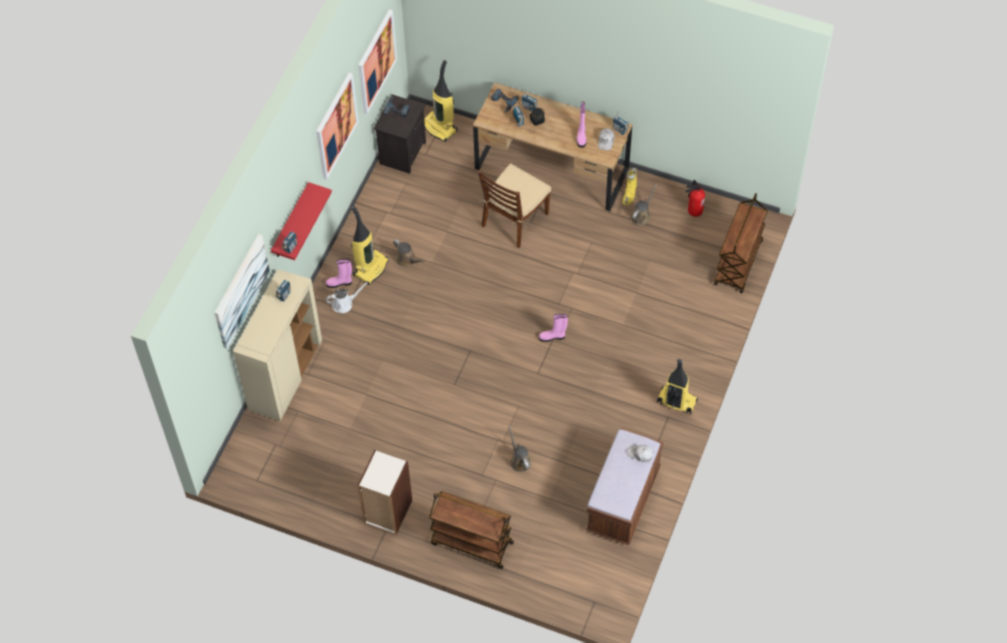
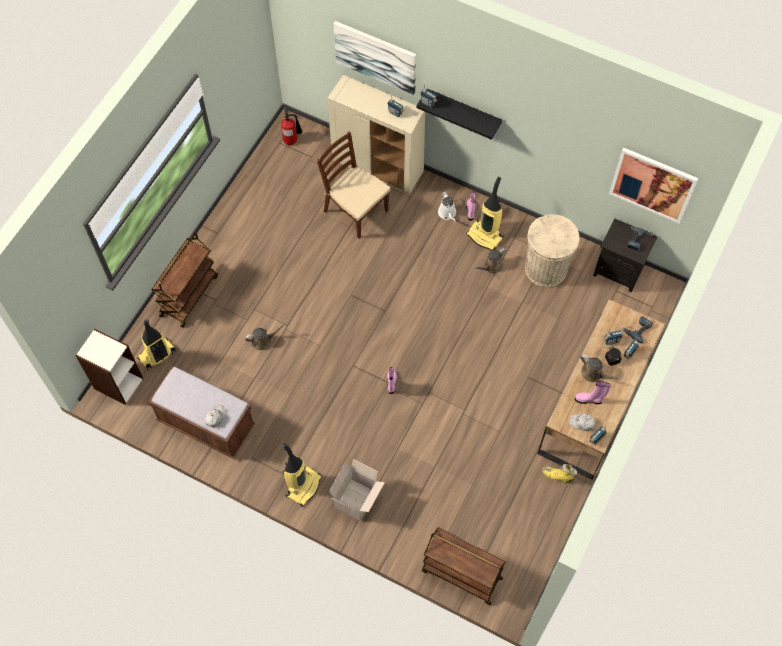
camera: 95 degrees right, 5 degrees up
(290, 222) = (463, 111): red shelf -> black shelf
(336, 125) = (564, 140): picture -> none
(387, 512) = (231, 234): bookcase -> bookcase (118, 383)
(405, 213) = (546, 269): none -> beige trash can
(440, 127) = (649, 306): vacuum cleaner -> vacuum cleaner (157, 356)
(514, 220) = (531, 363): brown chair -> brown chair (355, 211)
(641, 215) = (529, 484): brown watering can -> brown watering can (594, 374)
(683, 354) = (356, 501): none -> cardboard box
(693, 210) = (533, 538): fire extinguisher -> fire extinguisher (292, 139)

